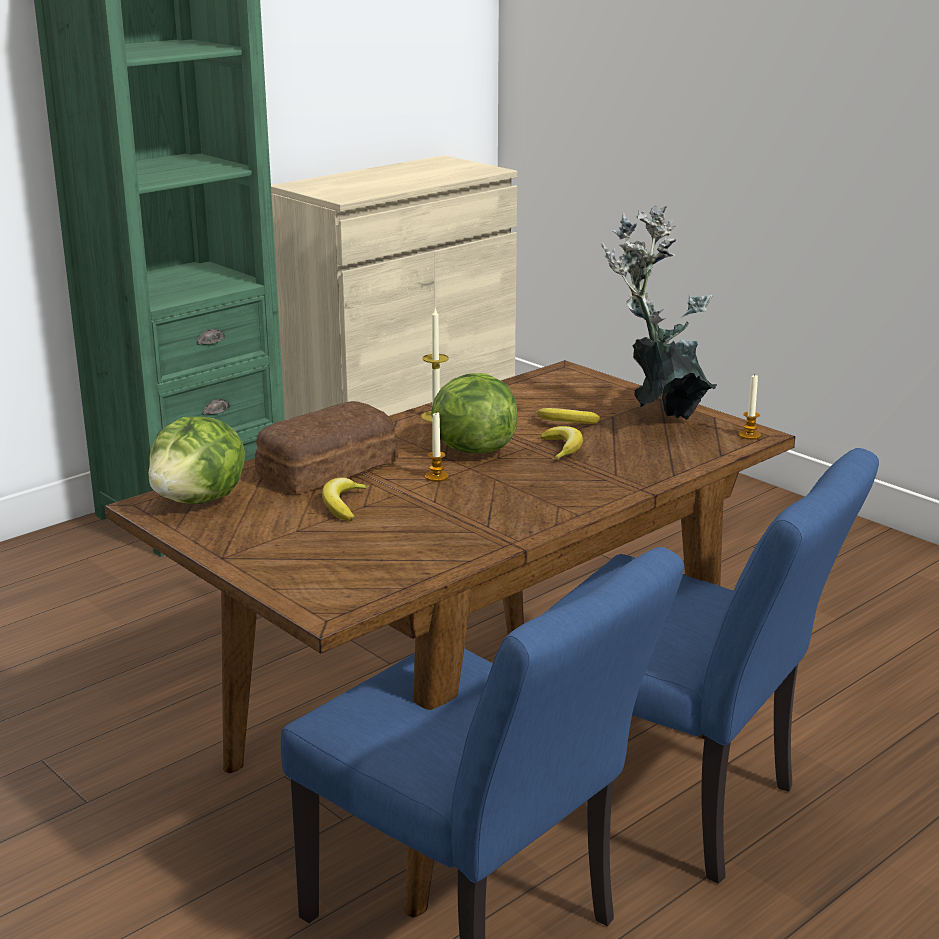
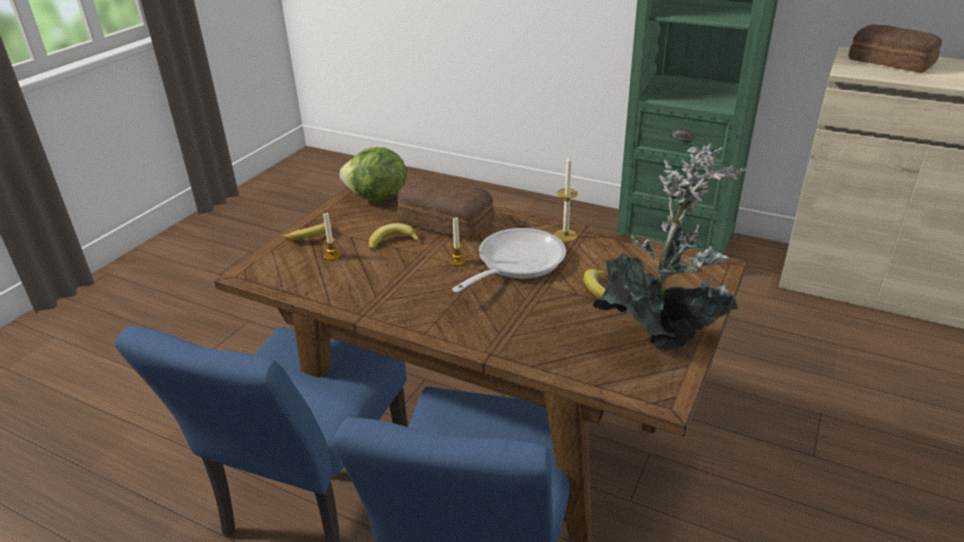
camera: 70 degrees right, 10 degrees up
(345, 183) = (891, 62): none -> bread
(472, 449) = (515, 263): lettuce -> frying pan
(562, 449) = (545, 300): banana -> banana (310, 237)
(749, 435) = (658, 395): candle -> candle (332, 256)

